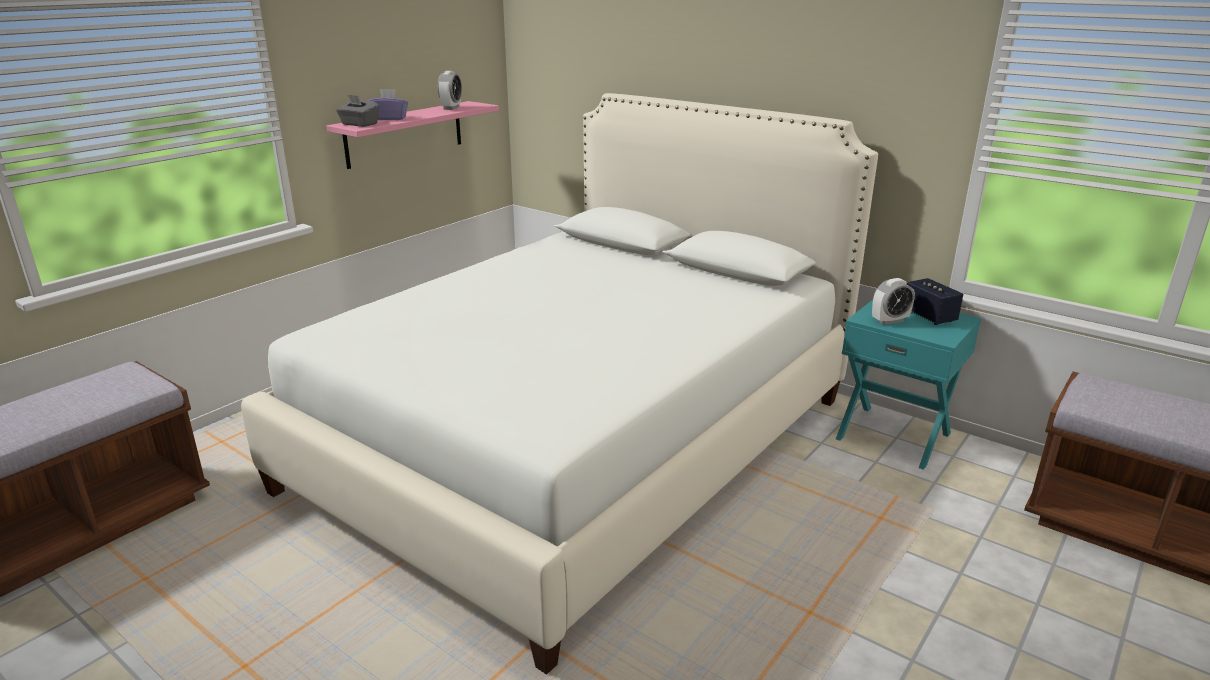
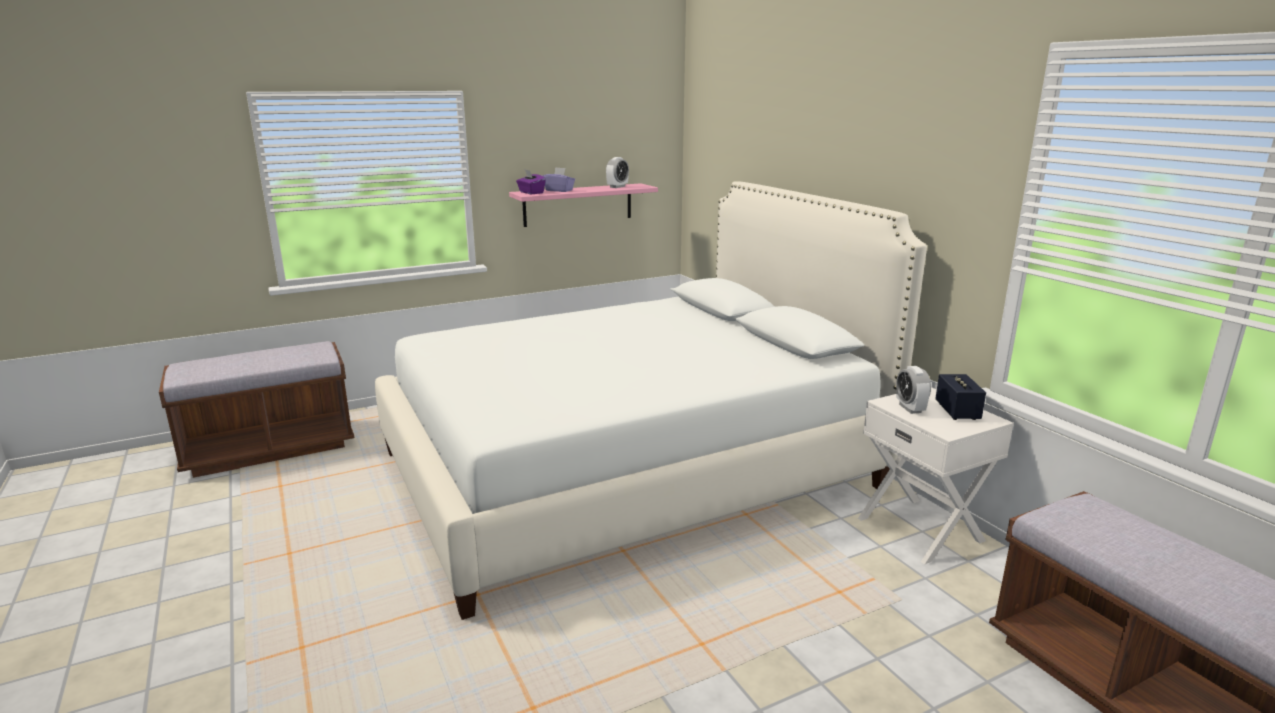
camera: 25 degrees right, 5 degrees down
(359, 124) = (531, 193): grey tissue box -> purple tissue box
(890, 321) = (910, 408): alarm clock -> alarm clock turned 75 degrees clockwise
(894, 435) = (921, 529): turquoise nightstand -> white nightstand

